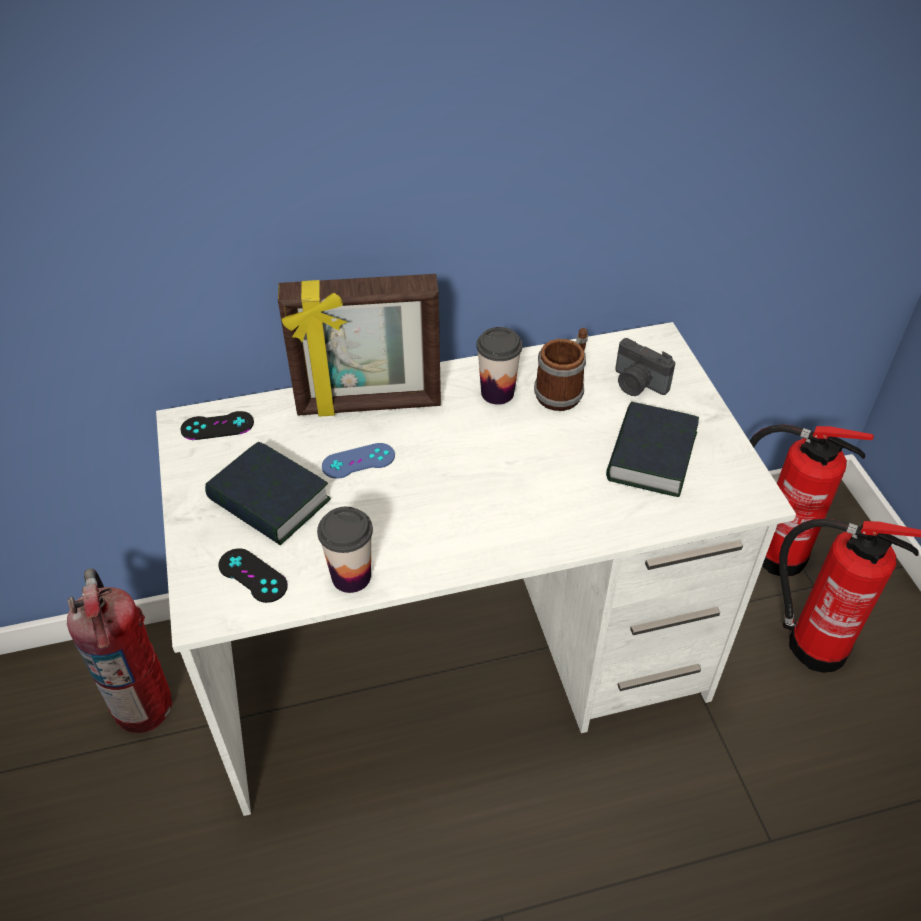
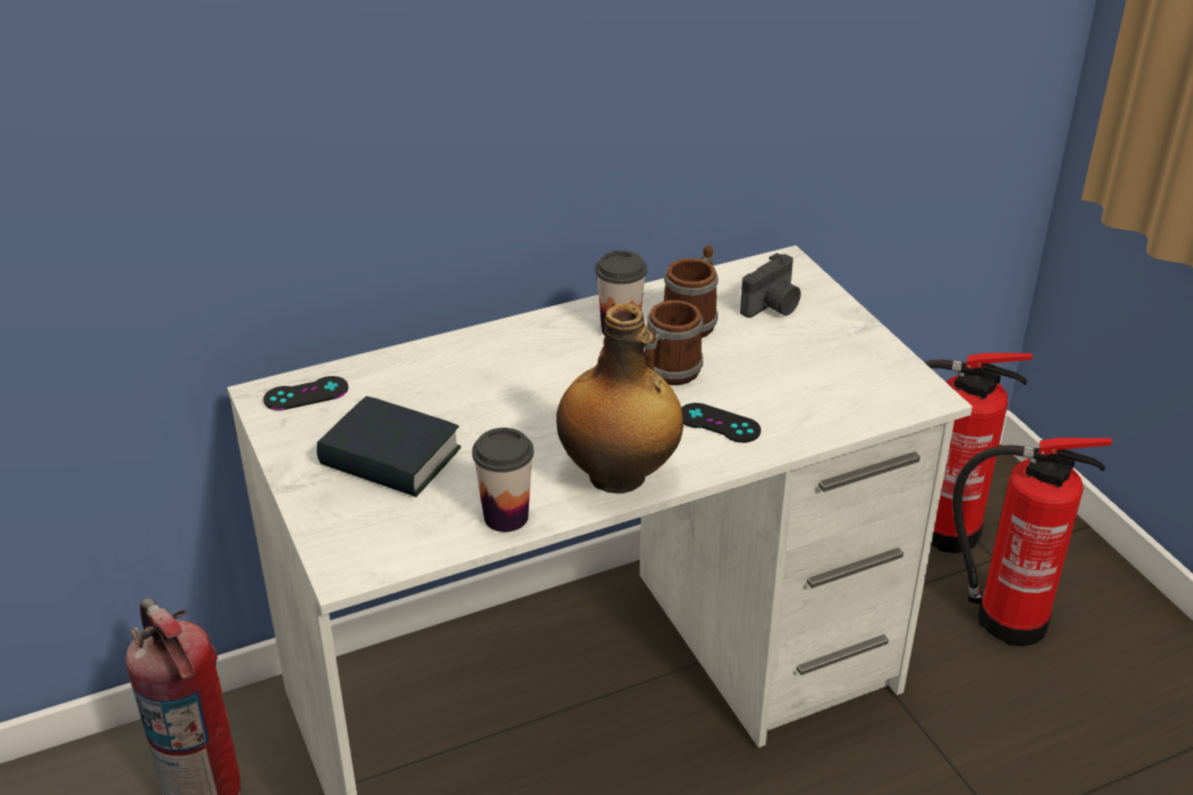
camera: 10 degrees left, 10 degrees down
(252, 575) = (393, 529): black game controller -> black game controller (719, 423)
(358, 461) = (481, 410): blue game controller -> none
(369, 405) = (477, 356): picture frame -> none
(459, 547) = (619, 476): none -> bottle
(526, 446) = (666, 376): none -> mug
(637, 384) = (773, 306): camera -> camera turned 75 degrees counterclockwise
(651, 456) = (805, 371): book -> none

